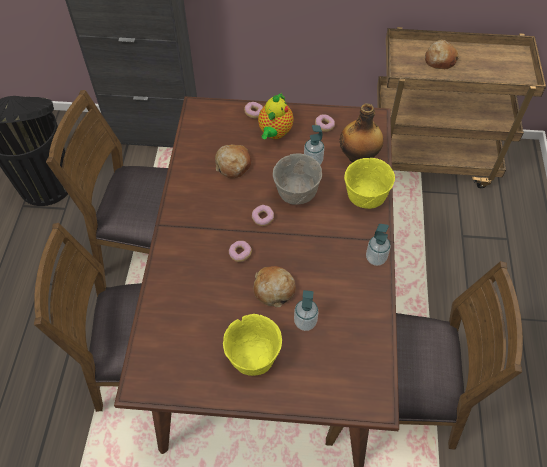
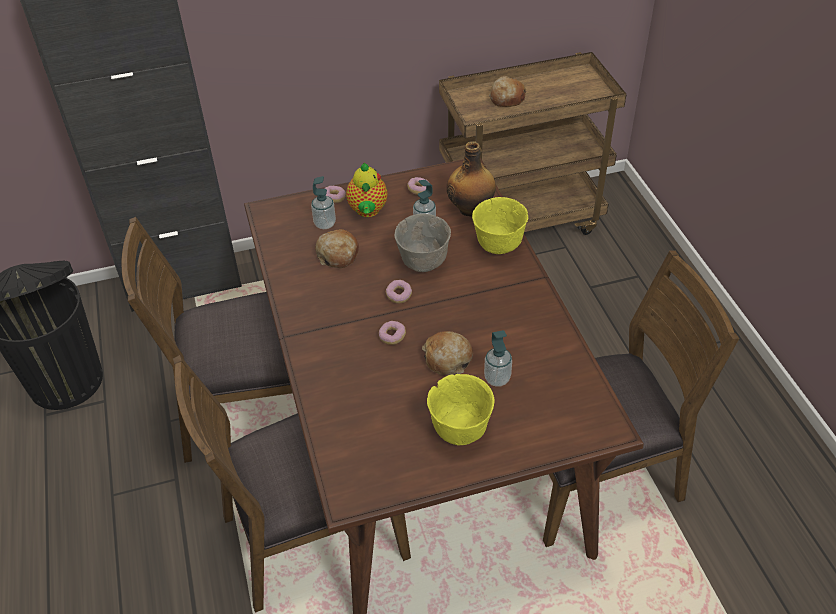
camera: 20 degrees left, 10 degrees down
(376, 258) = (538, 297): soap dispenser -> soap dispenser (325, 224)

